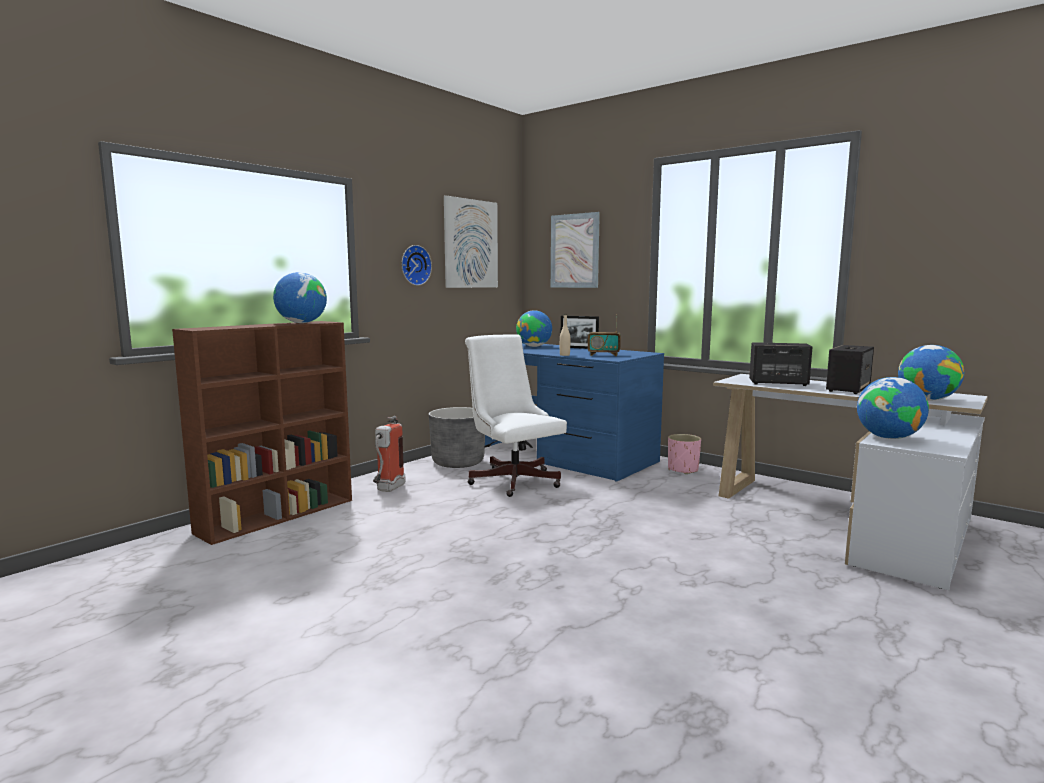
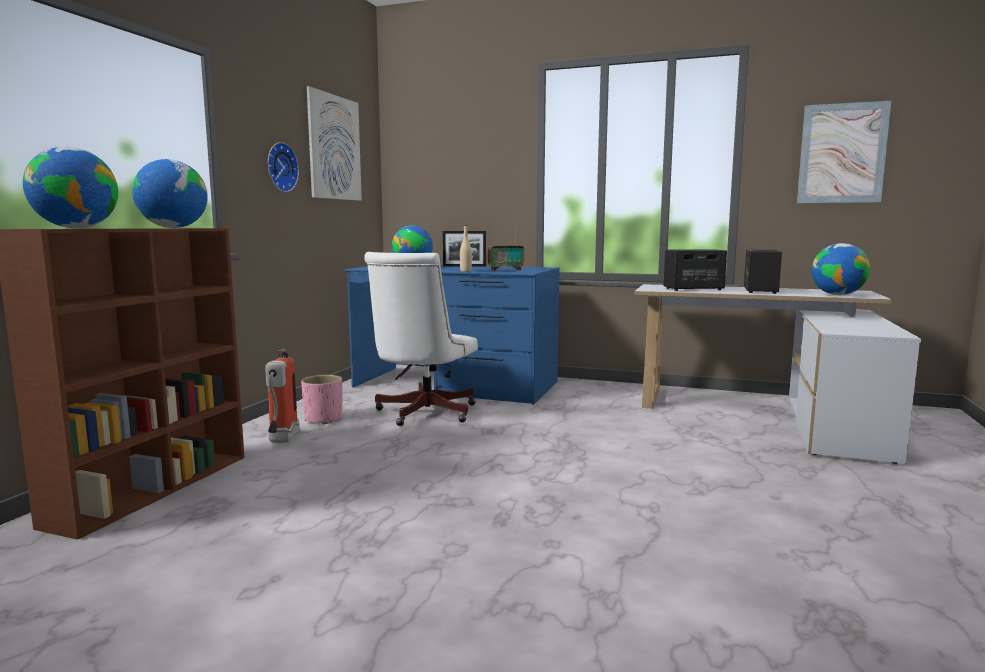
camera: 20 degrees left, 0 degrees up
(458, 462) = (343, 402): grey planter -> none
(512, 479) = (422, 414): white office chair -> white office chair turned 105 degrees counterclockwise
(574, 251) = (447, 161): picture -> picture (842, 153)
(683, 470) = (586, 387): pink planter -> pink planter (323, 419)
(888, 437) = (835, 328): globe -> globe (76, 228)

